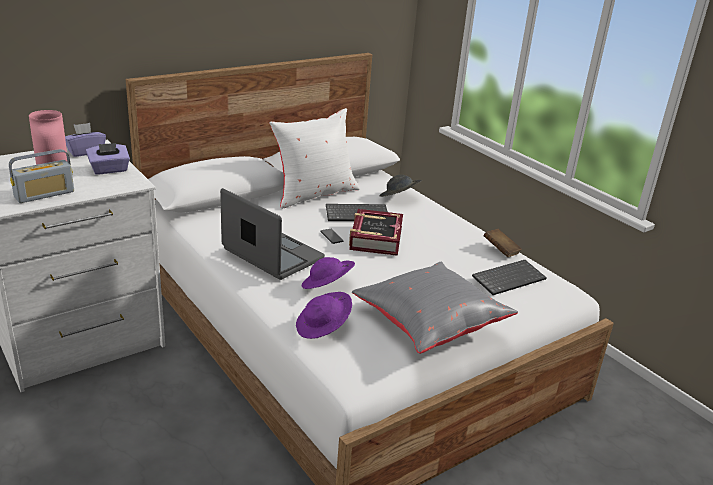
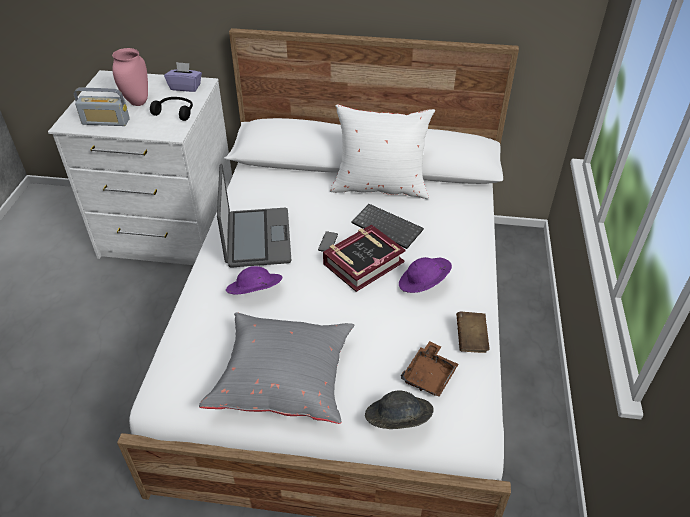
camera: 45 degrees right, 15 degrees up
(109, 170) = (175, 112): purple tissue box -> black headphones
(323, 327) = (200, 332): purple hat -> purple hat (423, 285)
(399, 198) = (454, 225): grey hat -> grey hat (397, 421)
(508, 278) = (429, 375): keyboard -> brown tray

